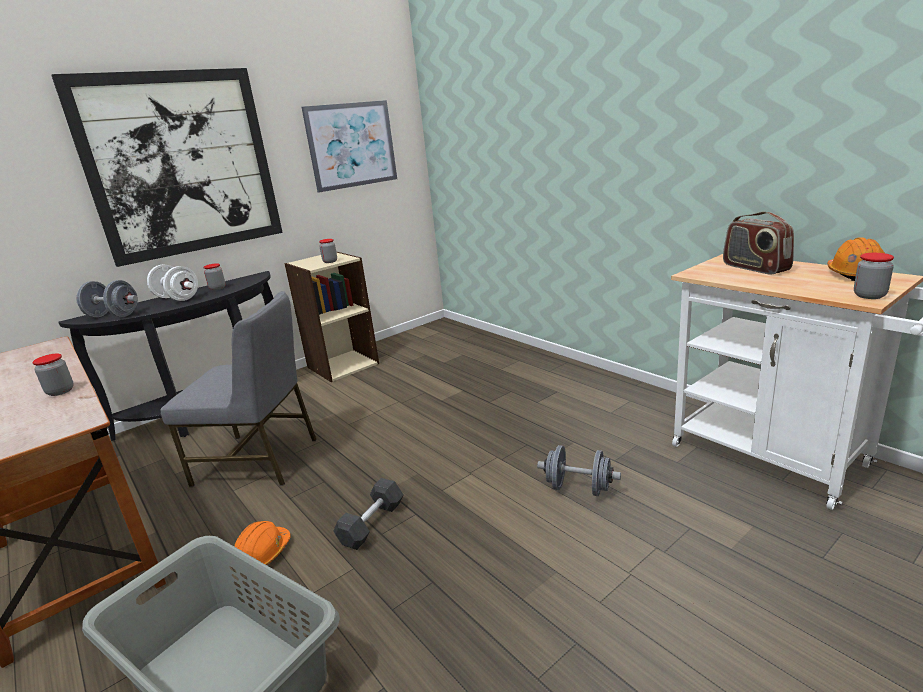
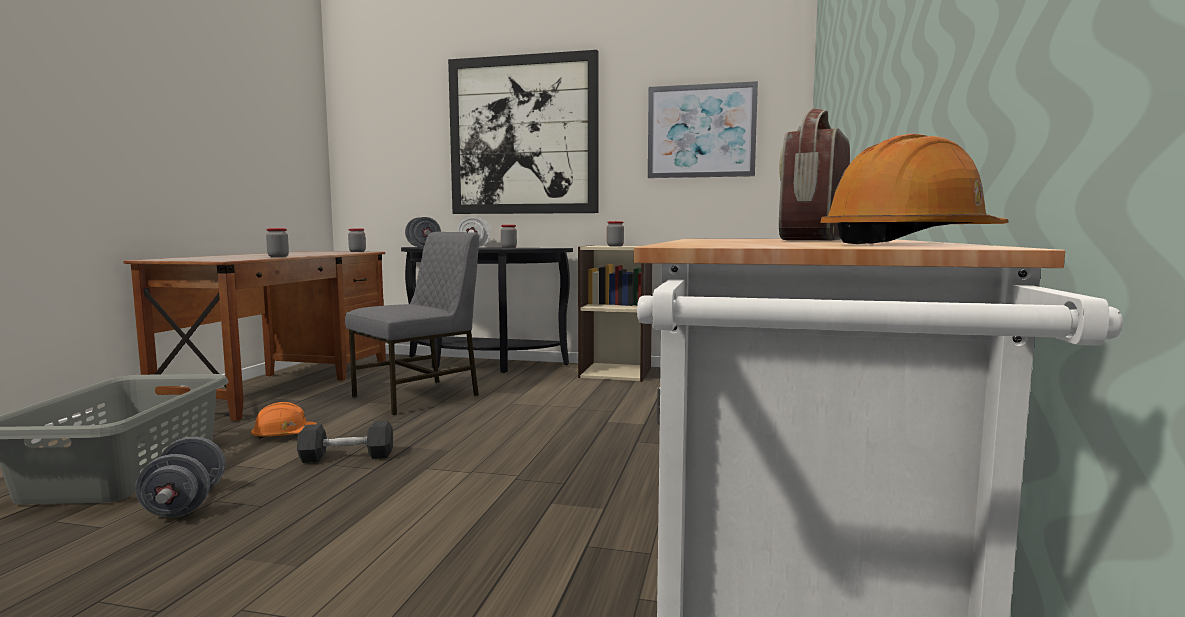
camera: 50 degrees right, 15 degrees down
(259, 461) = (419, 396): grey chair -> grey chair turned 105 degrees counterclockwise
(578, 488) = (490, 537): grey dumbbell -> grey dumbbell (185, 504)
(869, 295) = (731, 244): jar -> jar (357, 251)

